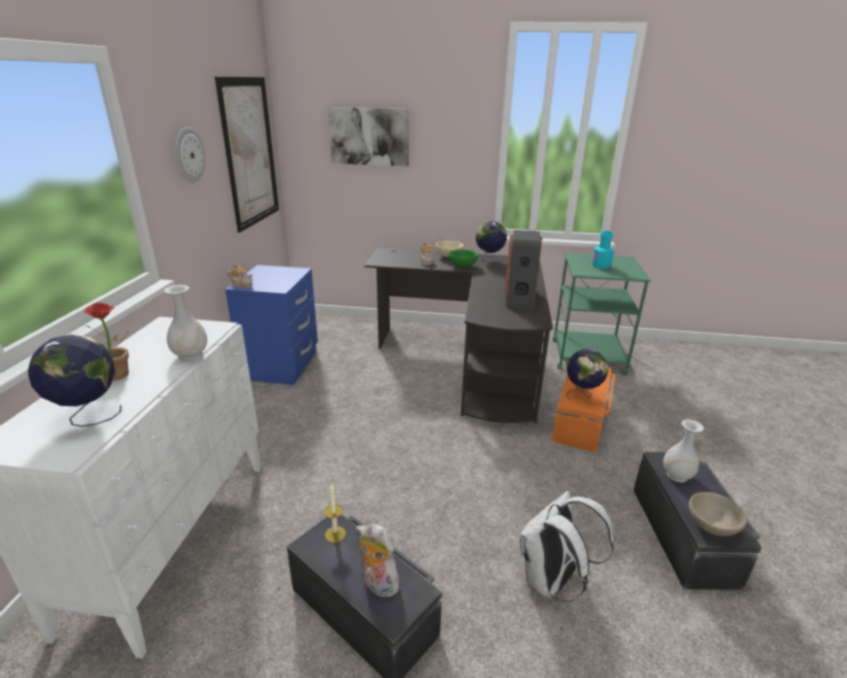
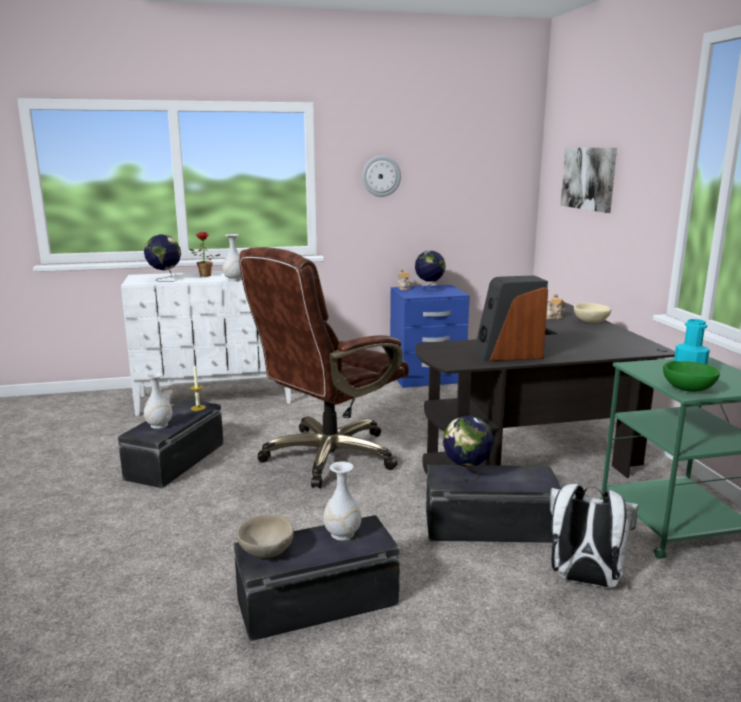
camera: 70 degrees right, 10 degrees down
(250, 152) = (479, 186): picture -> none
(377, 584) = (159, 425): plush toy -> white vase
(423, 469) = (330, 455): none -> brown office chair
(463, 266) = (569, 329): green bowl -> green bowl (688, 389)
(489, 260) = (613, 335): globe -> globe (429, 289)
(551, 581) = (223, 526): white backpack -> white backpack (583, 580)
(580, 420) = (490, 527): orange storage box -> black storage box

